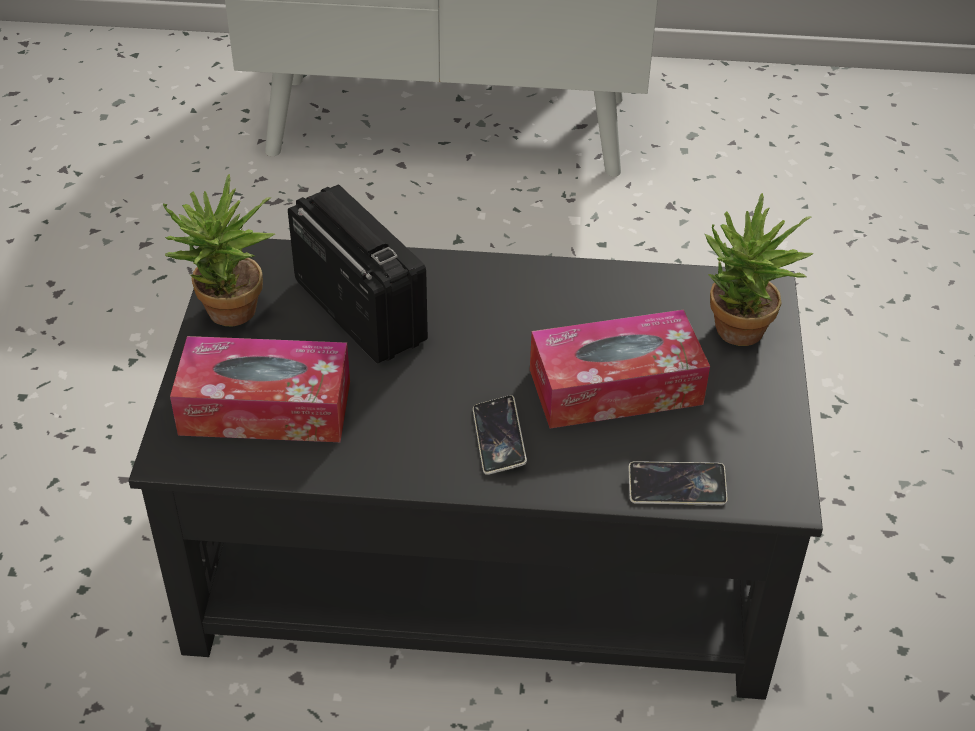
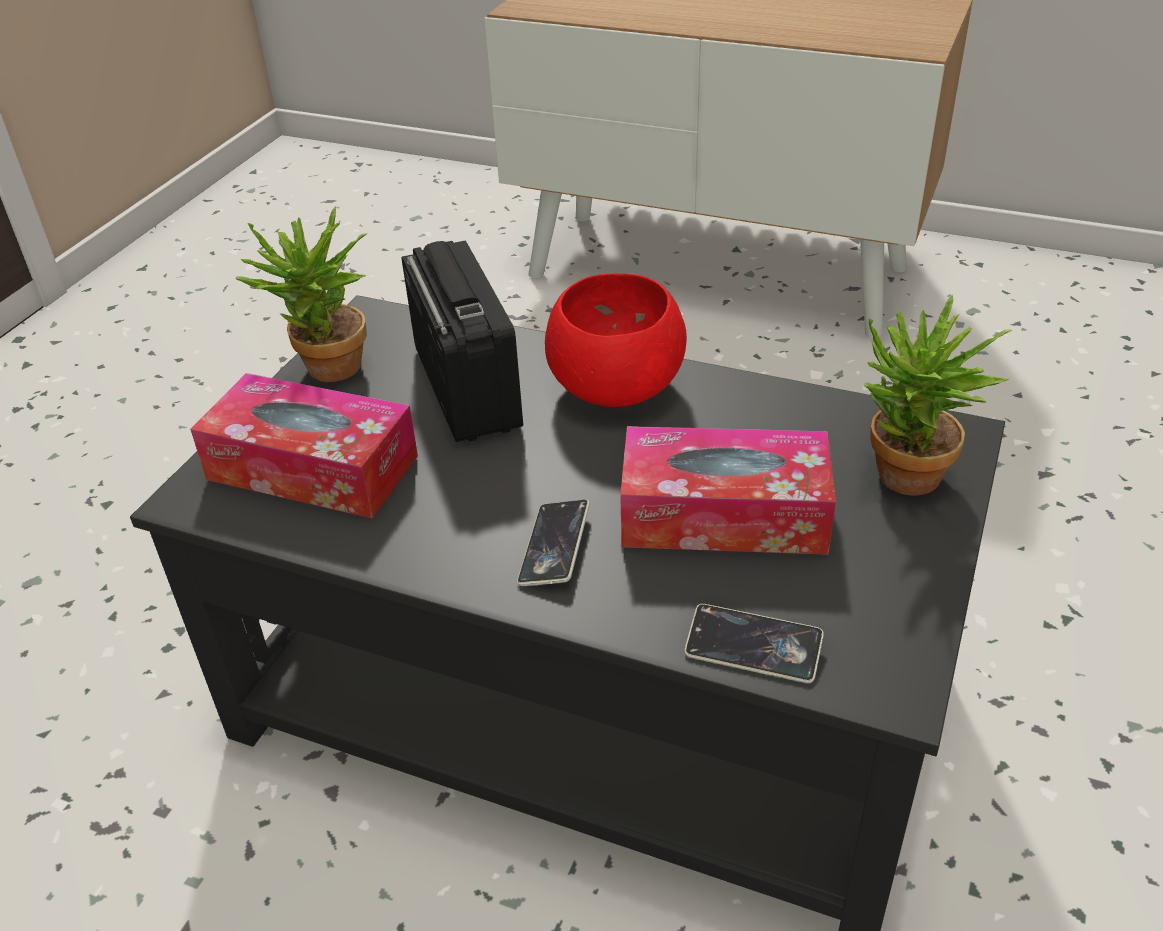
camera: 20 degrees right, 5 degrees down
(484, 291) = (614, 387): none -> red bowl

